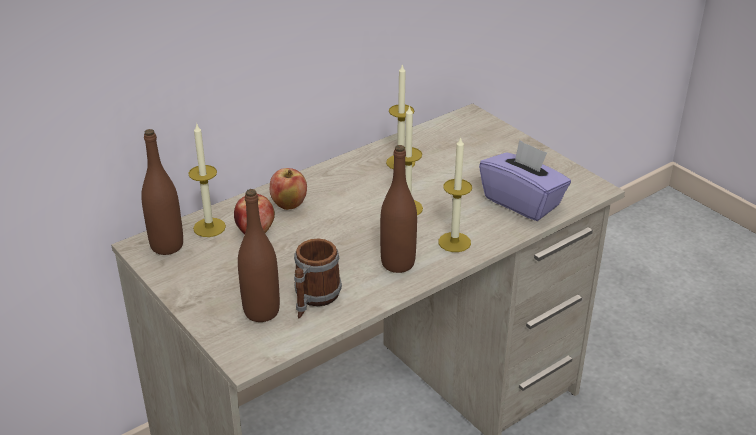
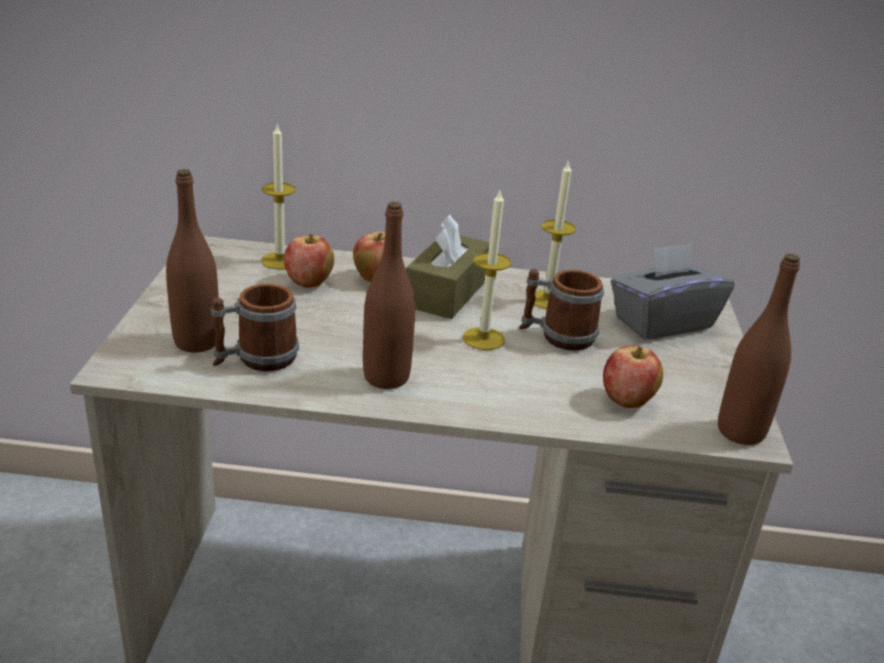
camera: 40 degrees right, 5 degrees down
(167, 246) = (224, 256): brown bottle -> brown bottle (740, 432)
(342, 190) = (446, 292): none -> brown tissue box
(439, 183) = (557, 336): none -> mug
(454, 242) = (479, 393): candle -> none
(473, 143) = (662, 322): none -> grey tissue box
(522, 202) = (627, 401): purple tissue box -> apple

